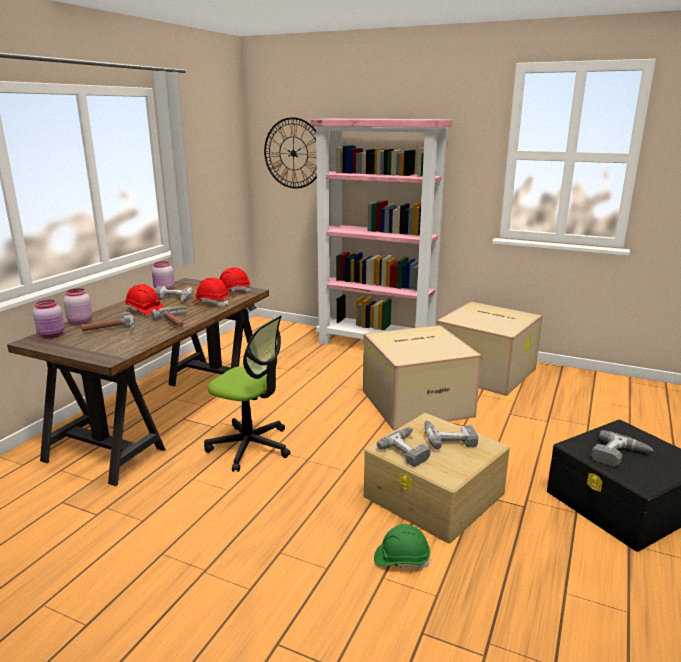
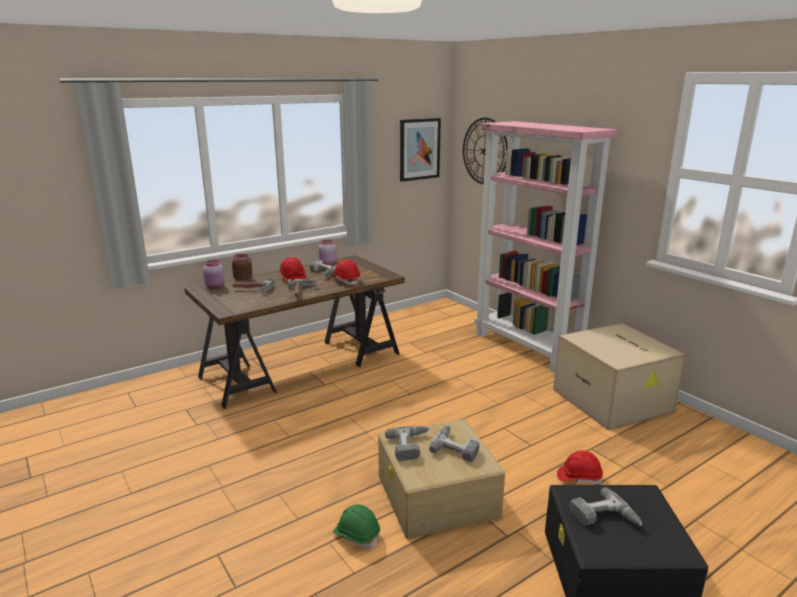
camera: 30 degrees right, 0 degrees up
(79, 322) = (242, 279): pink jar -> brown jar
(222, 154) = (419, 149): none -> picture
(232, 291) = (374, 274): red hard hat -> red hard hat (579, 477)
(250, 446) = (335, 408): office chair -> none
(417, 402) = (509, 411): cardboard box -> none

